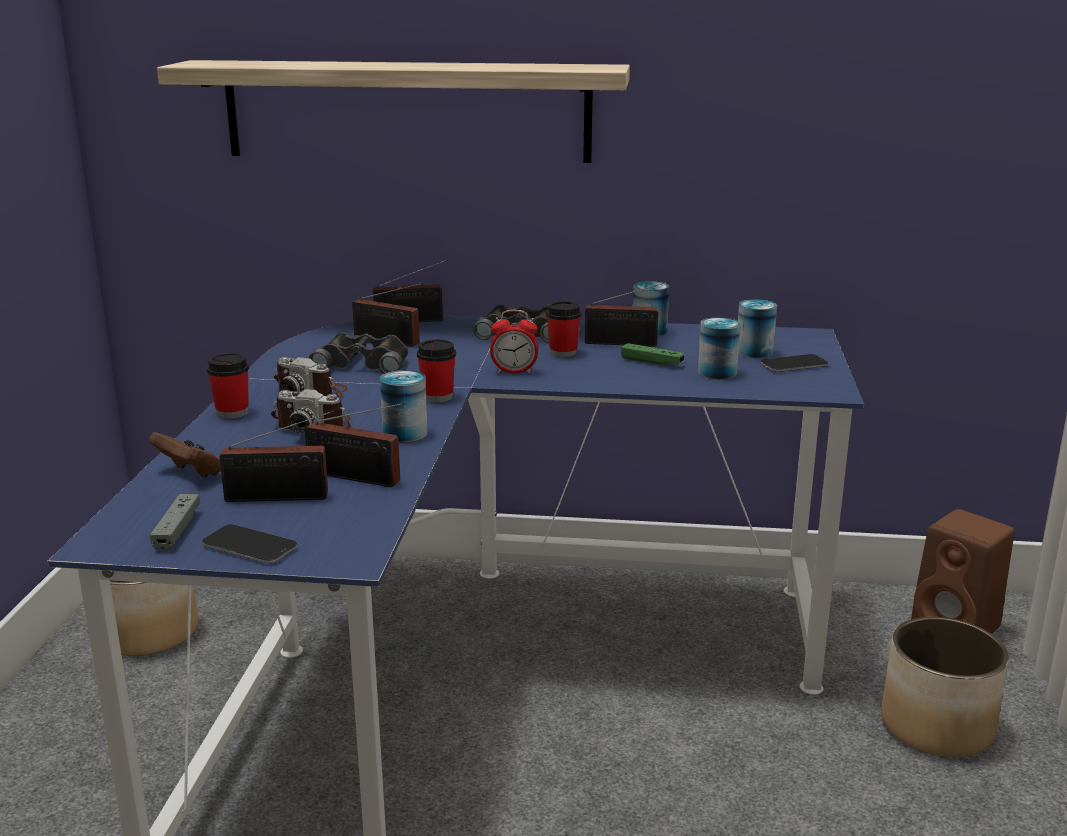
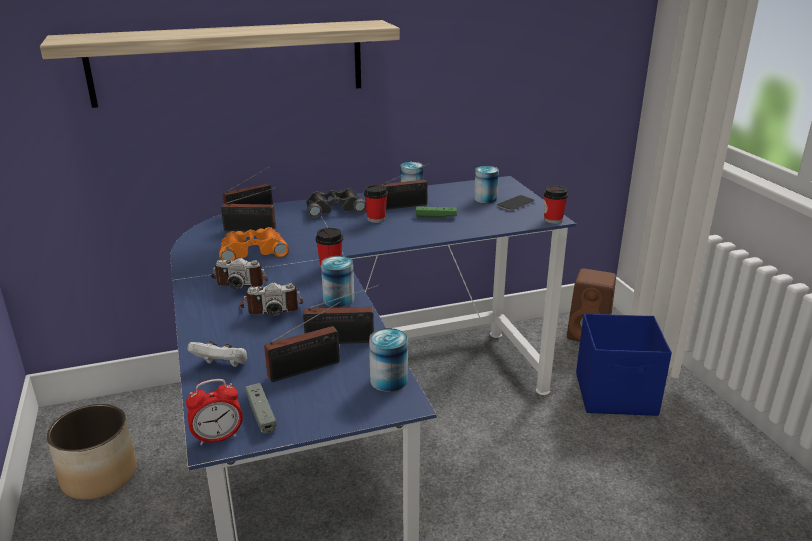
camera: 25 degrees left, 5 degrees up
(191, 473) = (222, 366): brown game controller -> white game controller
(232, 412) = (199, 309): cup -> cup (553, 220)
(249, 546) = (326, 412): phone -> none
(363, 363) = (253, 251): black binoculars -> orange binoculars
(514, 372) = (360, 238): alarm clock -> alarm clock (218, 437)
(717, 372) = (479, 217): can -> can (388, 380)
(938, 726) = (616, 395): planter -> blue storage box

